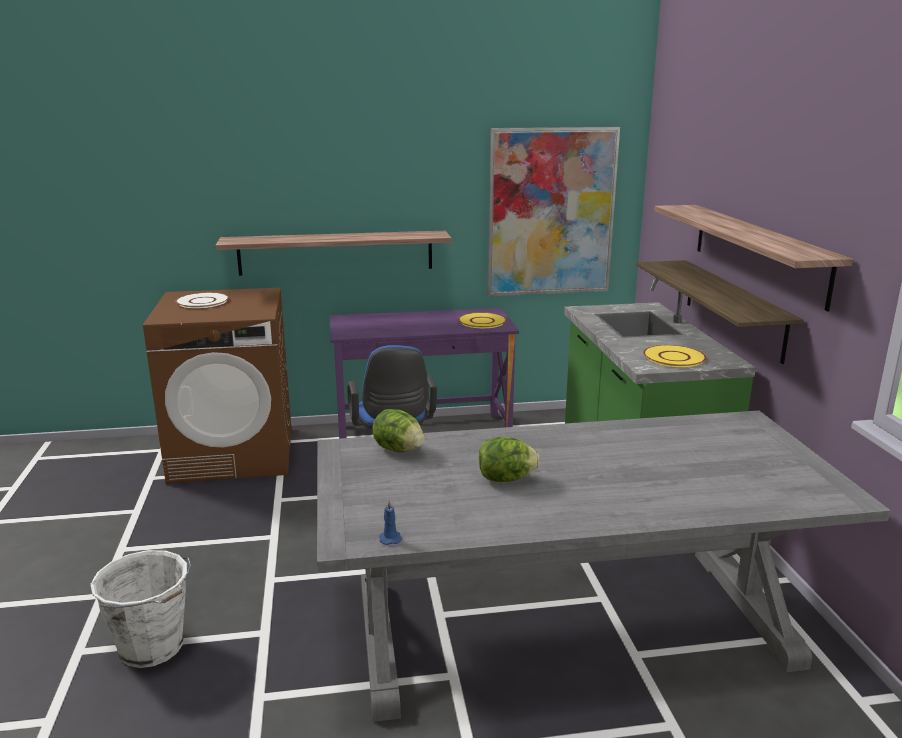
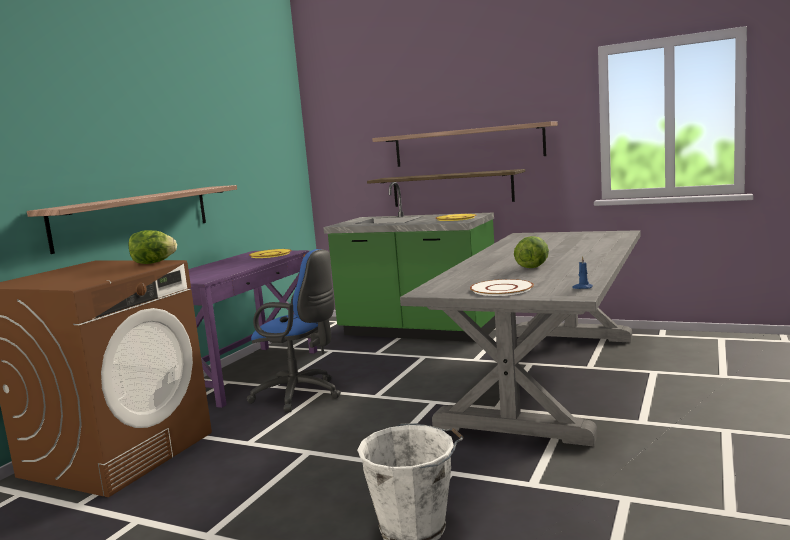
camera: 55 degrees left, 10 degrees down
(202, 301) = (60, 276): white plate -> white plate (501, 289)
(398, 450) = (454, 281): lettuce -> lettuce (153, 263)
(551, 213) = (266, 167): picture -> none

